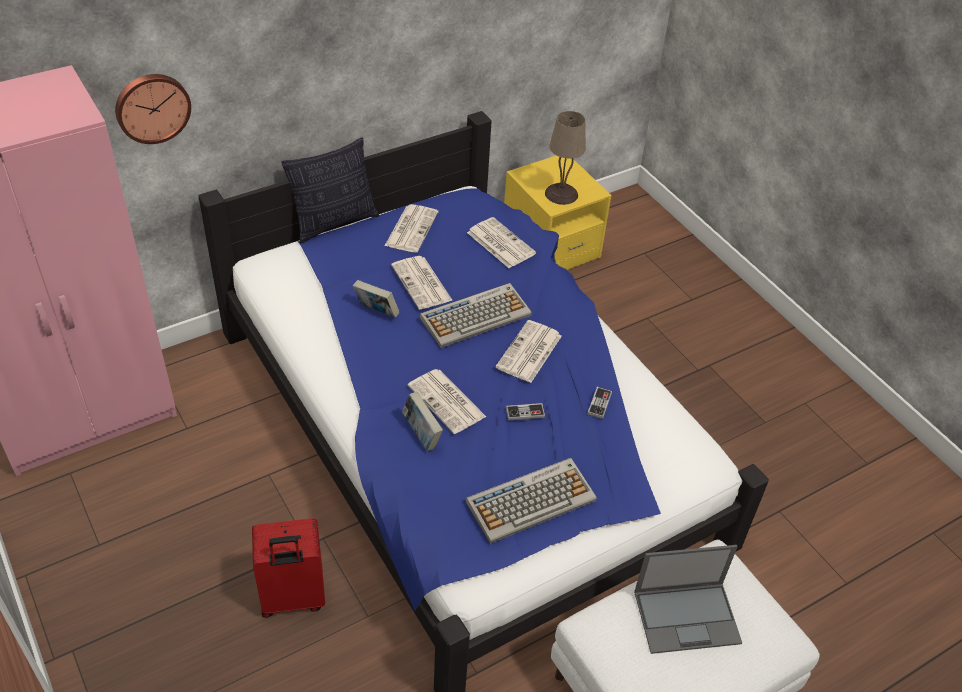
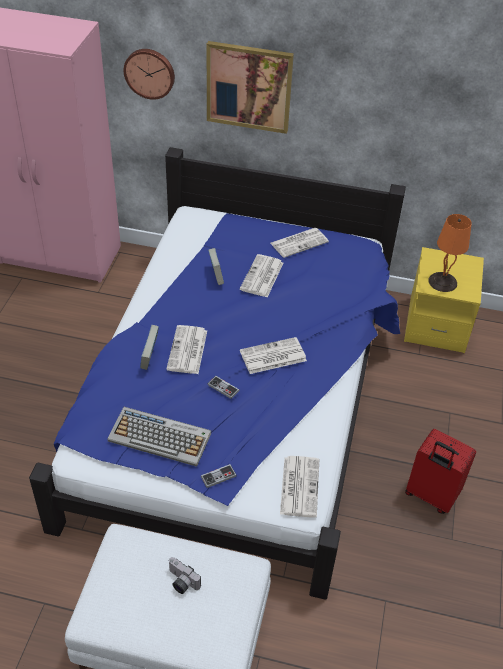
camera: 45 degrees right, 0 degrees up
(287, 70) = (249, 87): none -> picture
(292, 599) = (43, 415): red suitcase -> red suitcase (430, 496)
(334, 223) = (259, 214): pillow -> none
(476, 316) = (269, 315): keyboard -> none
(499, 243) = (343, 282): newspaper -> newspaper (299, 486)
(560, 194) = (442, 281): beige table lamp -> orange table lamp
(599, 403) = (276, 415): game controller -> game controller (218, 476)
(688, 617) = (181, 582): laptop -> camera

